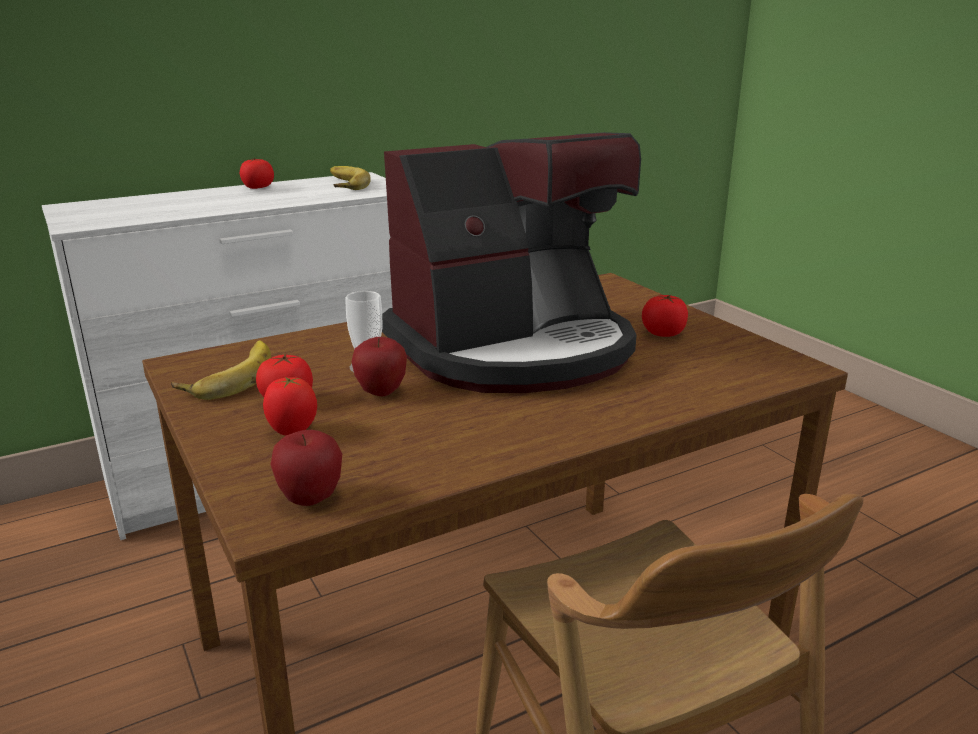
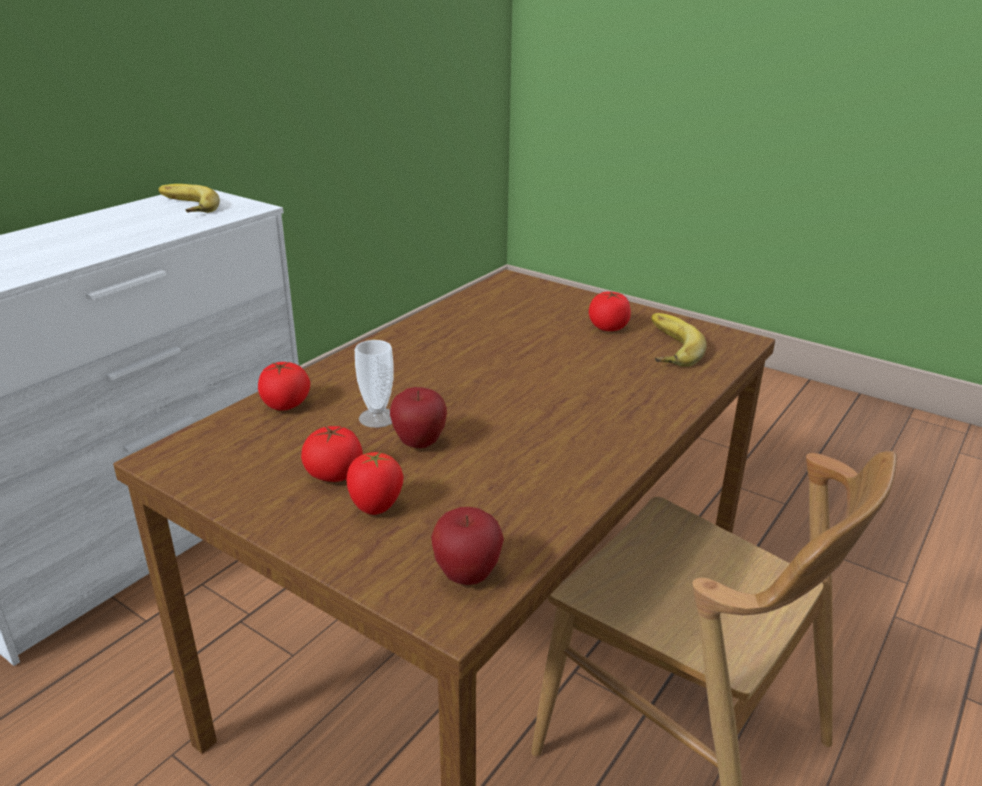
camera: 25 degrees left, 5 degrees up
(228, 377) = (240, 461): banana -> banana (665, 346)
(258, 188) = (86, 222): tomato -> tomato (286, 404)
(514, 349) = (497, 369): coffee machine -> none

